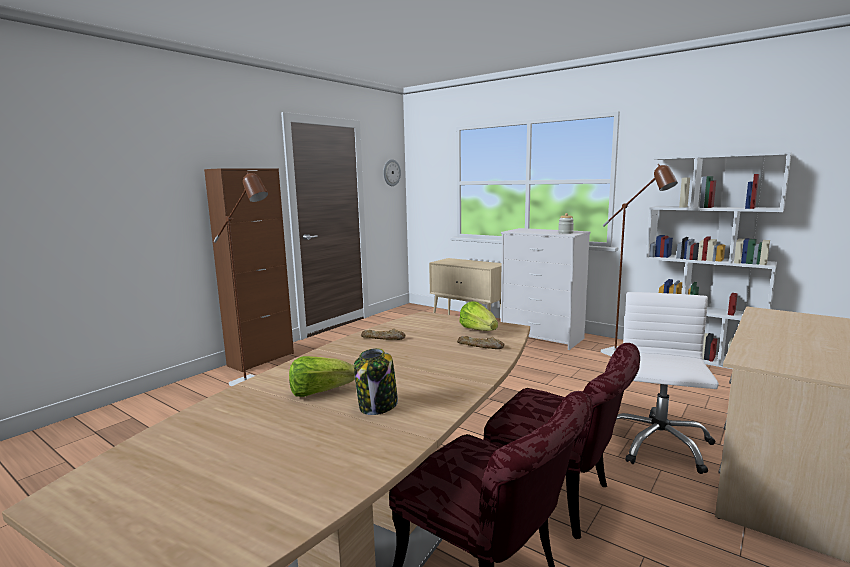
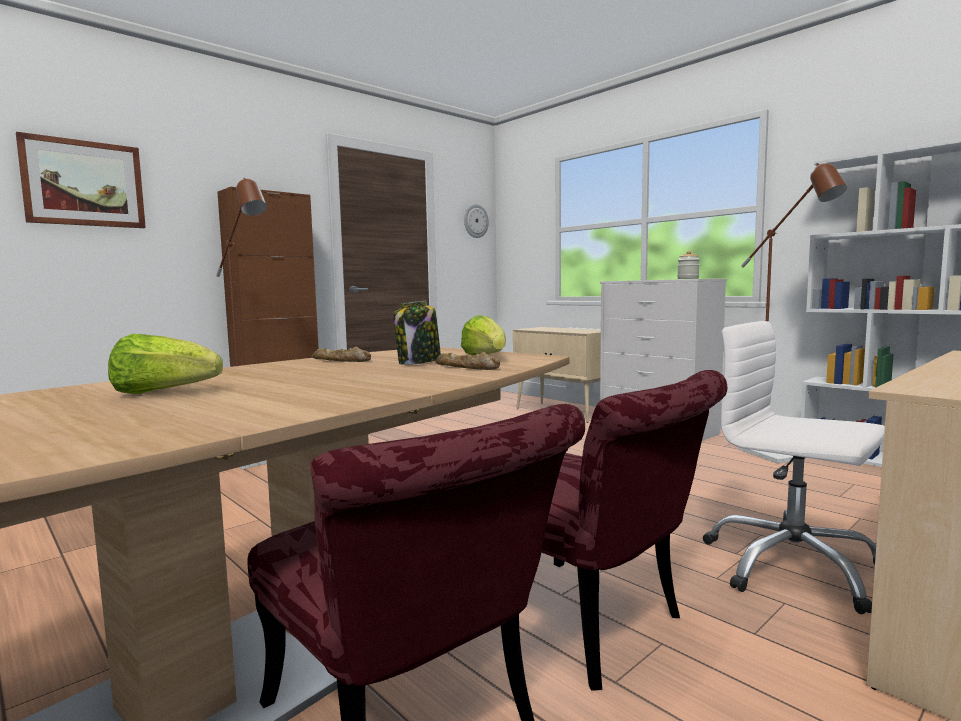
camera: 10 degrees right, 5 degrees down
(101, 172) = (84, 183): none -> picture
(378, 406) = (218, 404): jar -> jar (419, 362)
(658, 444) = (791, 567): white office chair -> white office chair turned 75 degrees counterclockwise

